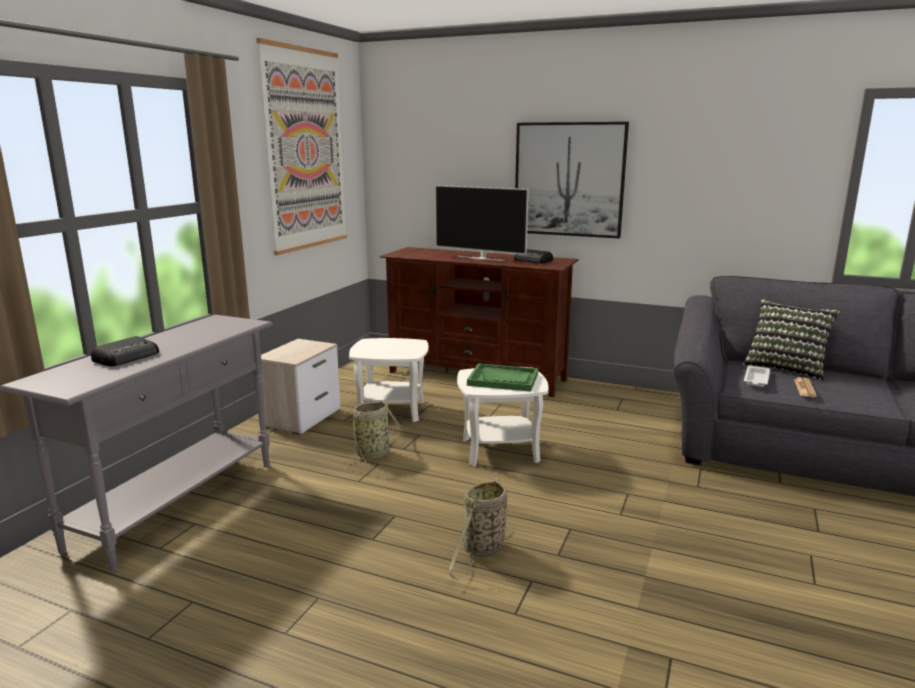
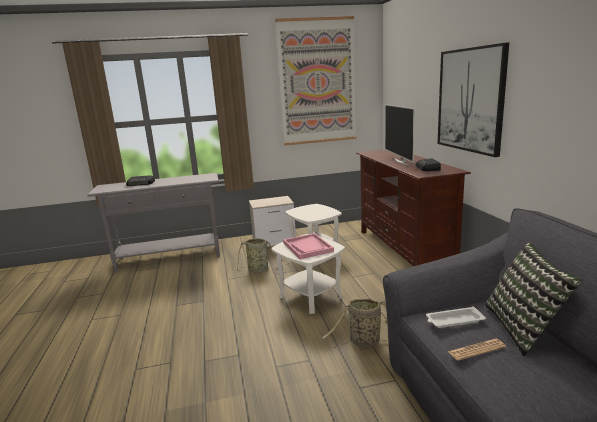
camera: 55 degrees right, 0 degrees up
(482, 551) = (189, 336): basket -> basket (362, 342)
(503, 379) = (308, 247): green tray -> pink tray

